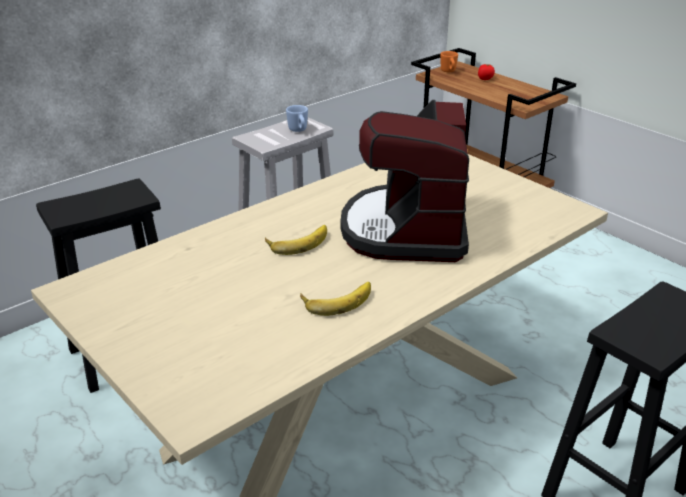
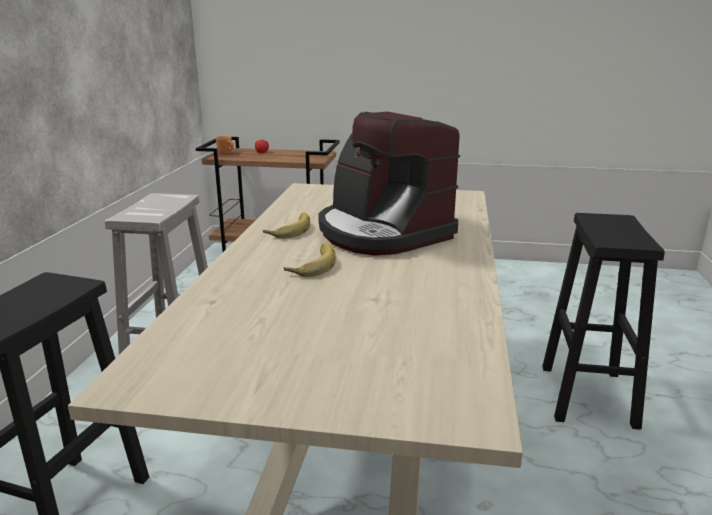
camera: 40 degrees left, 10 degrees down
(298, 130) = (168, 202): blue mug -> none
(337, 300) = (418, 287): banana -> banana (289, 229)

